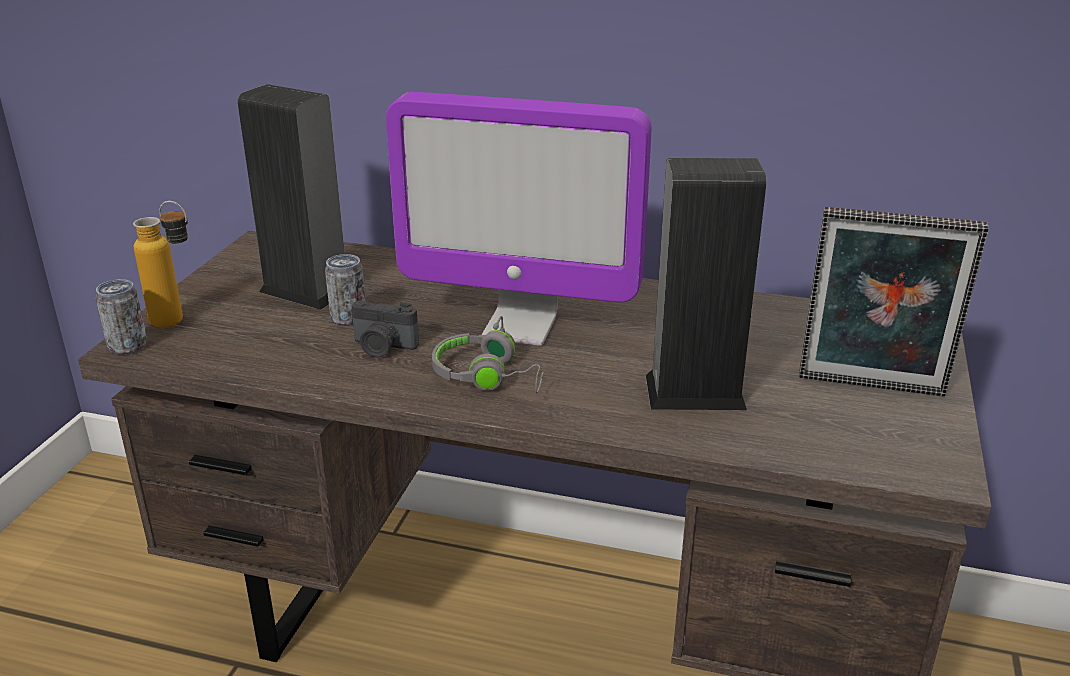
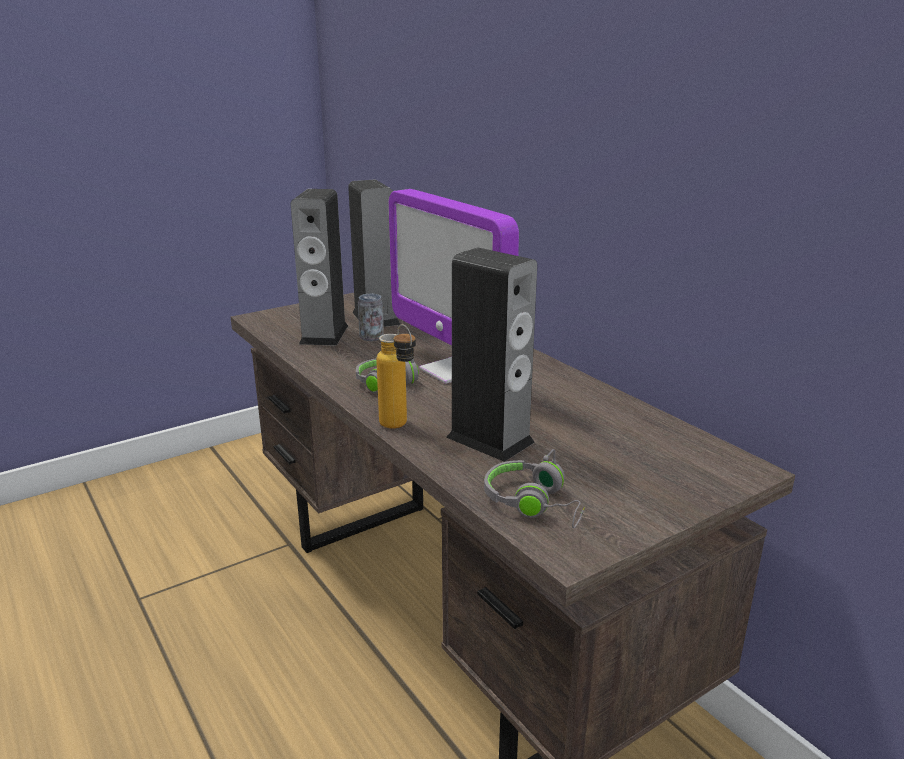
camera: 40 degrees right, 5 degrees down
(128, 346) = (257, 317): can -> none
(179, 323) = (293, 314): bottle -> bottle (399, 427)
(278, 337) = (324, 334): none -> speaker
(383, 347) = (362, 355): camera -> none
(843, 441) = (535, 504): none -> grey headphones
(871, 389) = (617, 486): picture frame -> none

